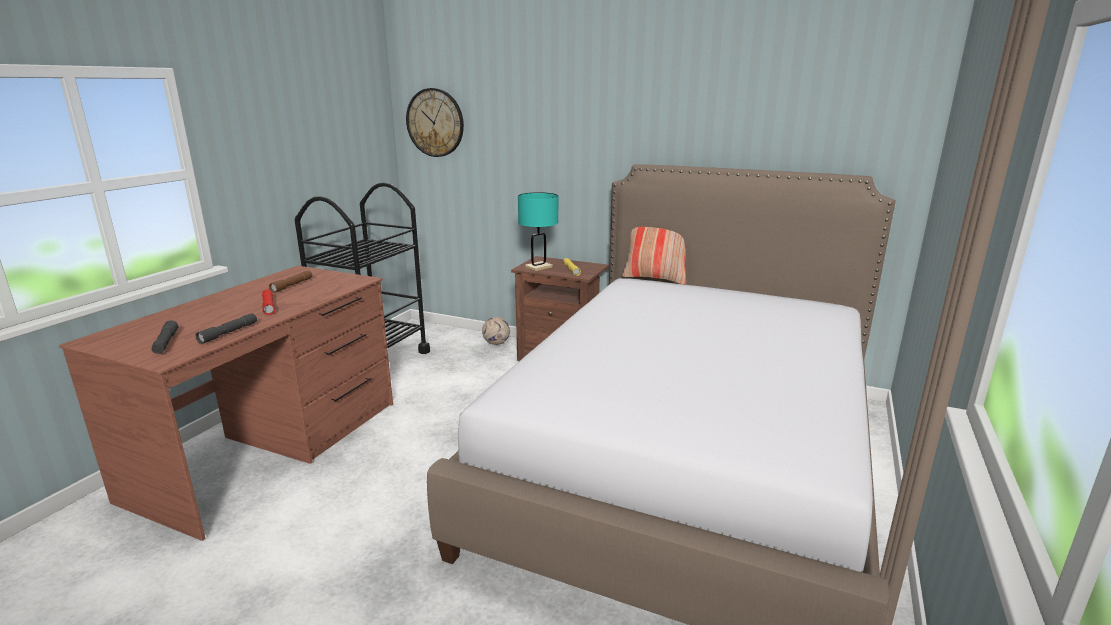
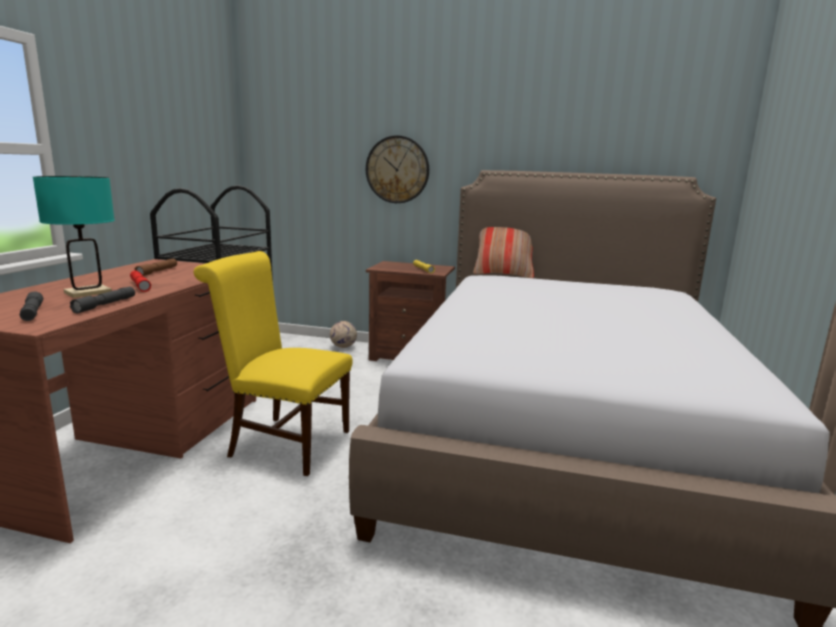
camera: 10 degrees left, 5 degrees down
(405, 453) = (283, 442): none -> yellow chair
(435, 122) = (284, 135): wall clock -> wall clock (397, 169)
(538, 267) = (391, 267): turquoise table lamp -> turquoise table lamp (88, 292)

